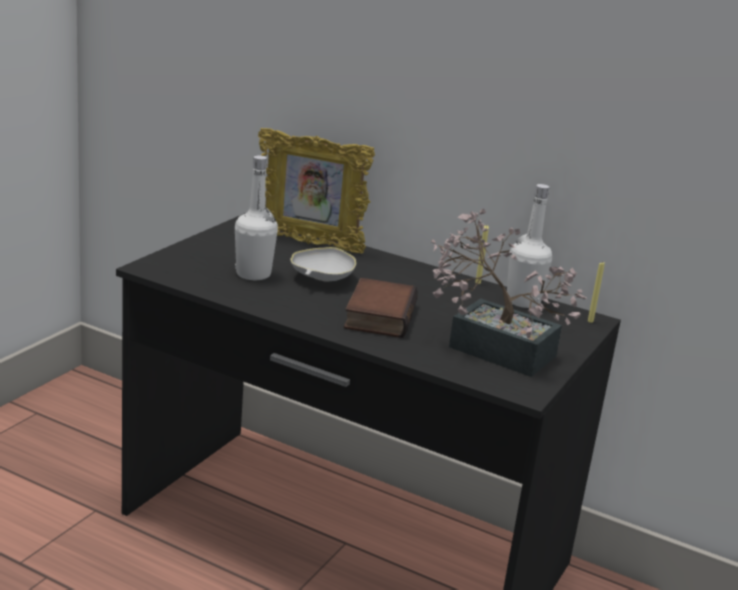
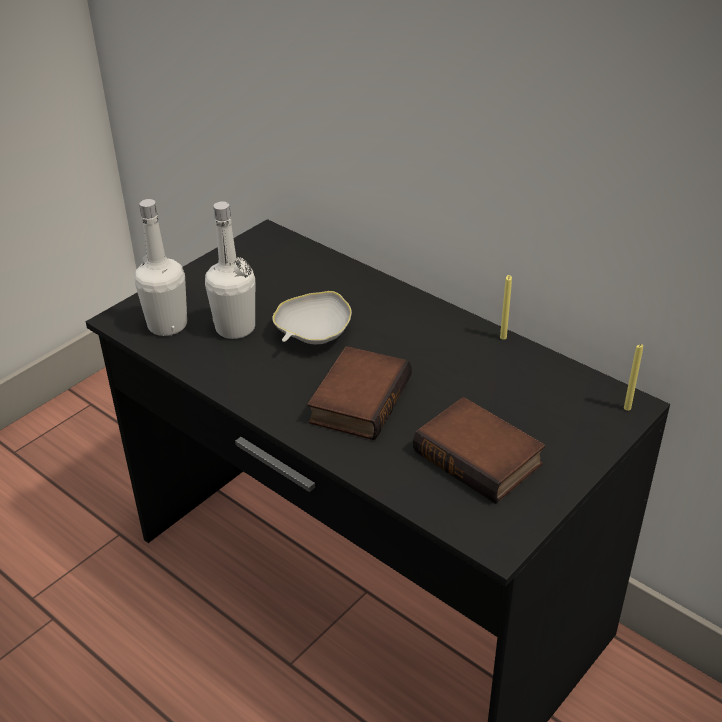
camera: 15 degrees right, 15 degrees up
(308, 243) = (318, 272): picture frame -> none
(491, 347) = (481, 457): potted plant -> book
(523, 301) = (550, 371): white bottle -> white bottle (167, 325)

